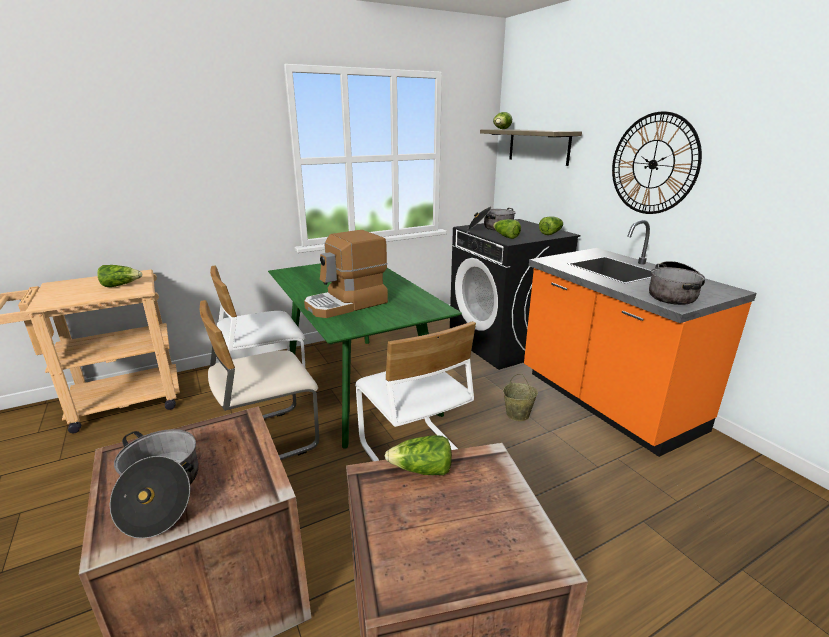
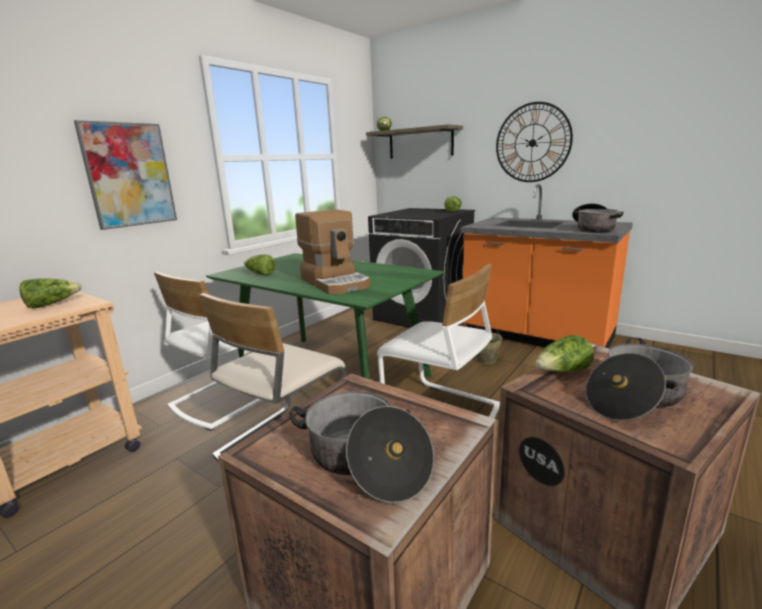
camera: 25 degrees left, 5 degrees down
(208, 178) = (129, 175): none -> picture
(347, 304) = (336, 282): coffee machine -> coffee machine turned 60 degrees counterclockwise
(491, 228) = (401, 213): cooking pot -> cooking pot (634, 398)
(505, 236) = (424, 215): lettuce -> lettuce (260, 274)

